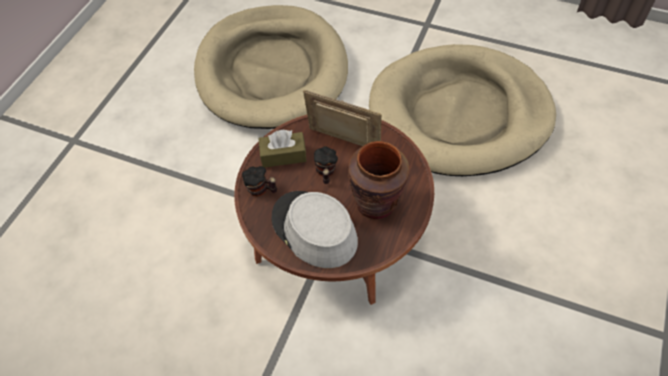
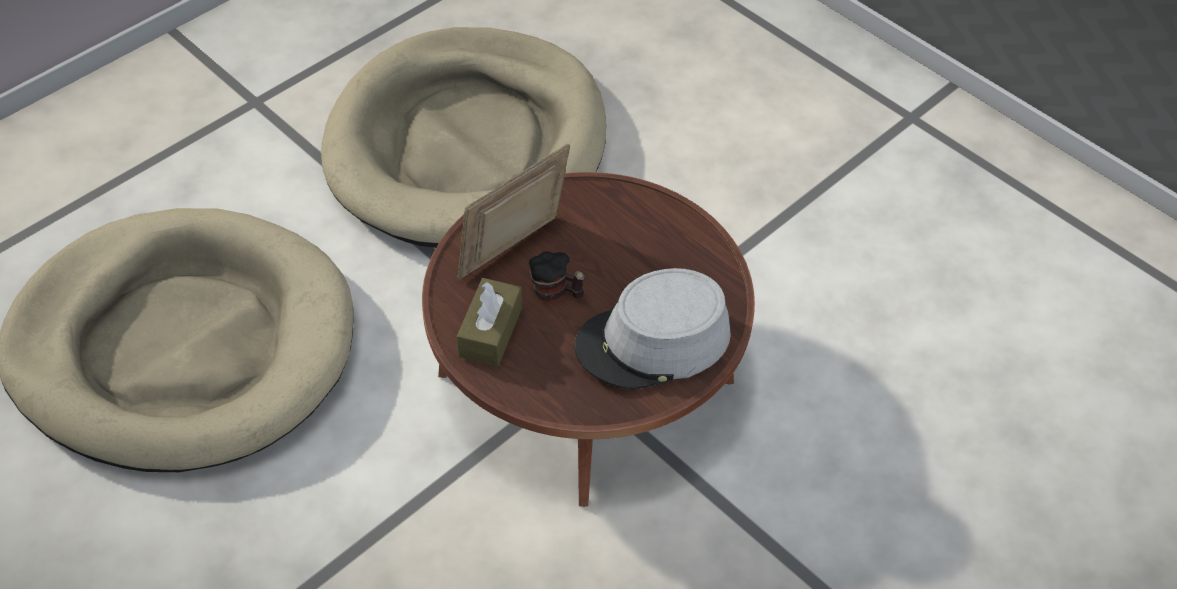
camera: 70 degrees left, 5 degrees down
(261, 190) = (539, 384): mug -> none
(376, 203) = (645, 255): brown vase -> none

